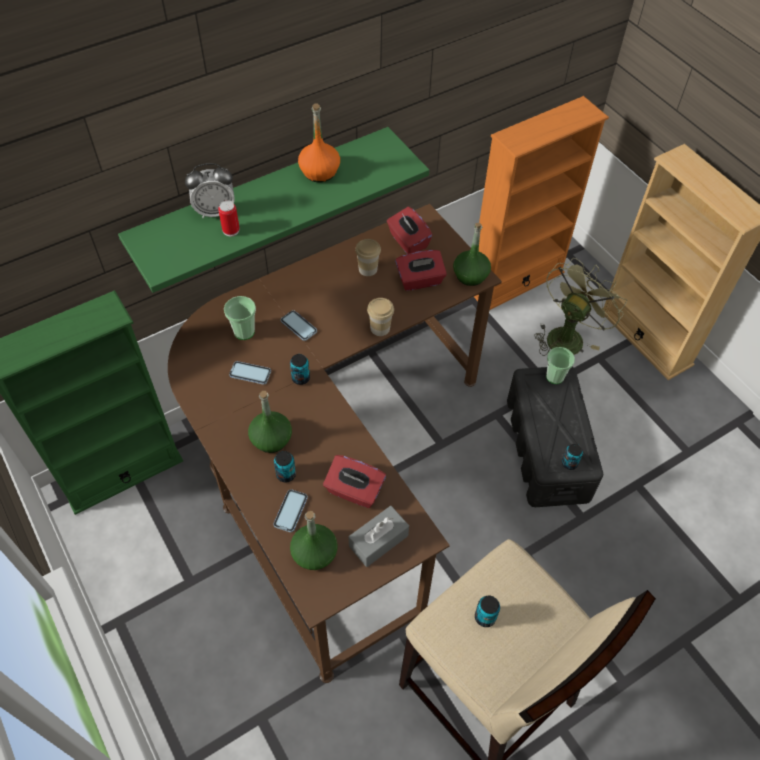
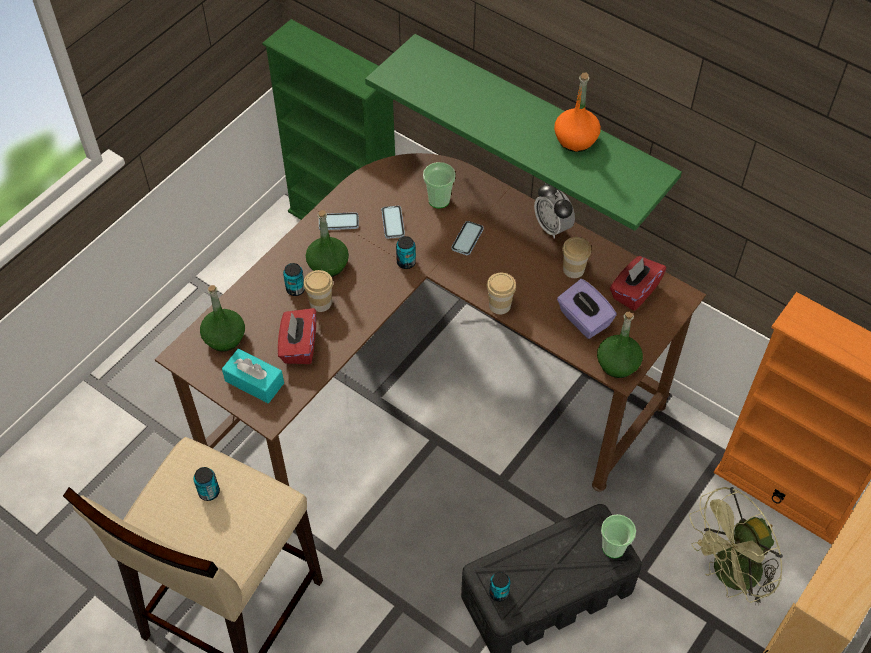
camera: 70 degrees right, 0 degrees up
(215, 211) = (477, 84): alarm clock -> alarm clock (552, 227)
(231, 230) = (459, 104): can -> none
(290, 511) = (259, 306): phone -> phone (338, 222)
(312, 458) = (320, 303): none -> cup
(378, 541) = (254, 382): grey tissue box -> turquoise tissue box
(420, 280) = (583, 320): red tissue box -> purple tissue box
(567, 335) = (729, 575): green fan -> green fan turned 135 degrees clockwise

